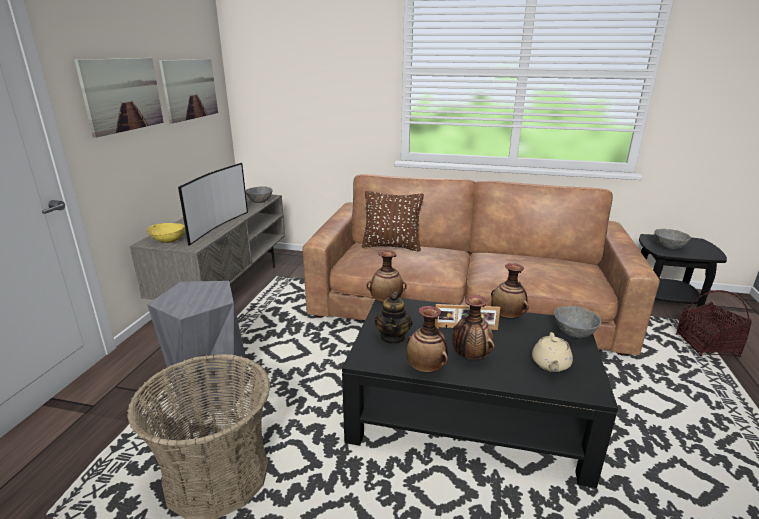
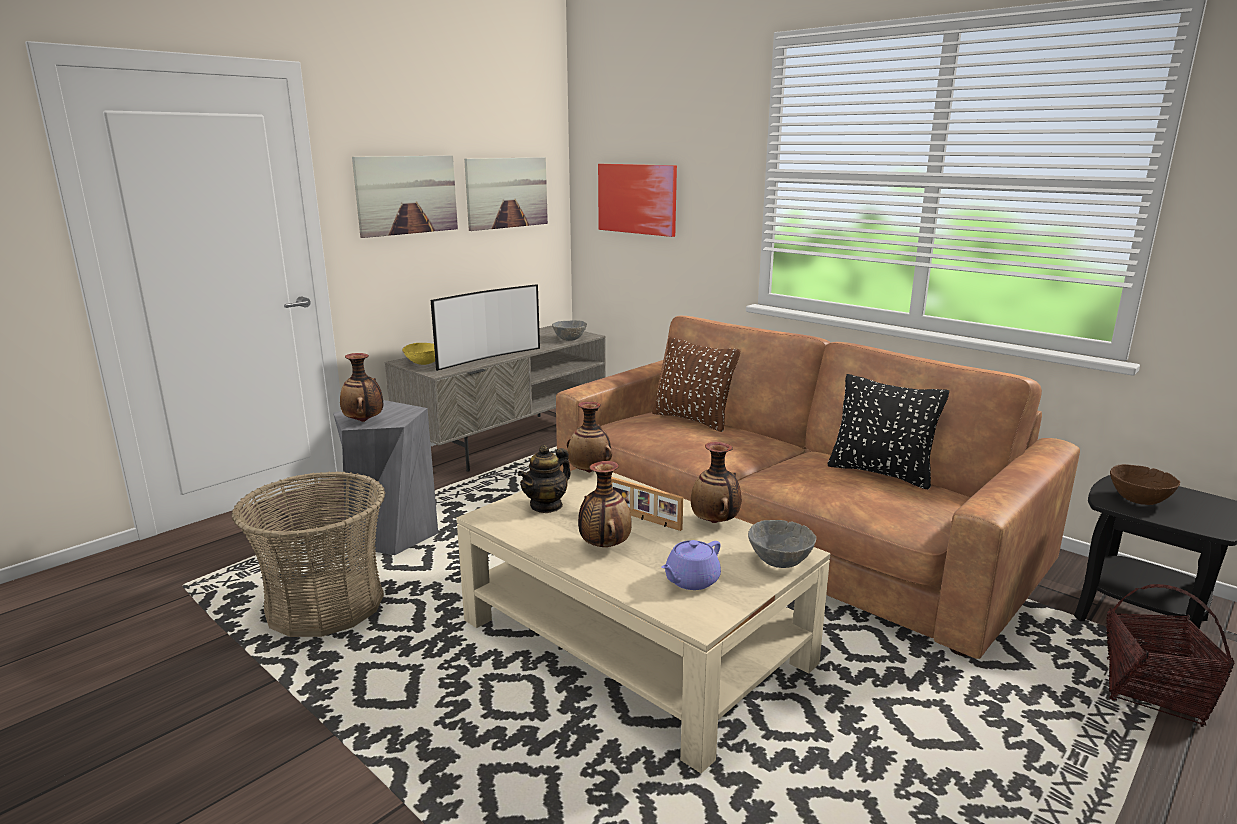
camera: 30 degrees right, 5 degrees down
(293, 90) = (637, 199): none -> picture
(426, 369) = (538, 542): vase -> vase (364, 421)
(469, 413) = (635, 642): black coffee table -> beige coffee table
(534, 259) = (880, 473): none -> black pillow
(550, 364) = (691, 581): beige teapot -> purple teapot
(668, 247) = (1138, 500): grey bowl -> brown bowl

